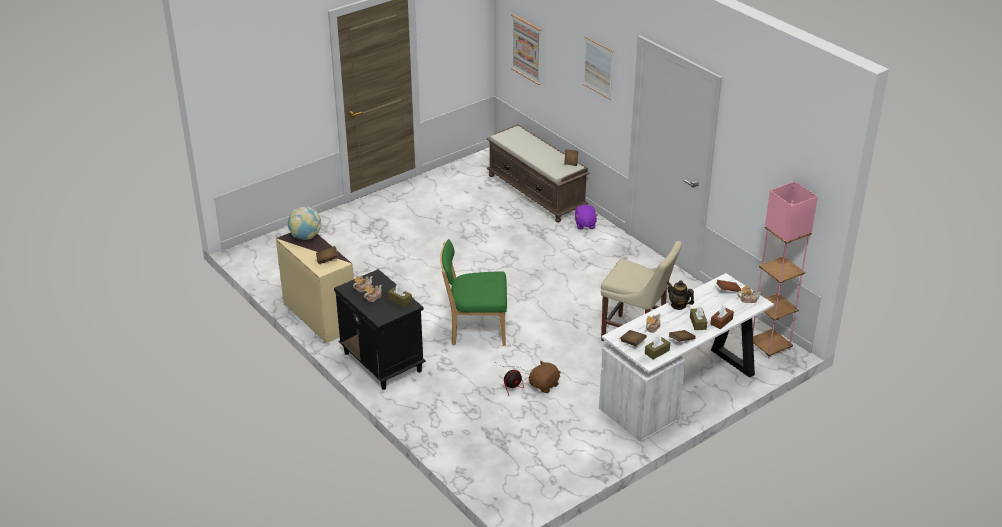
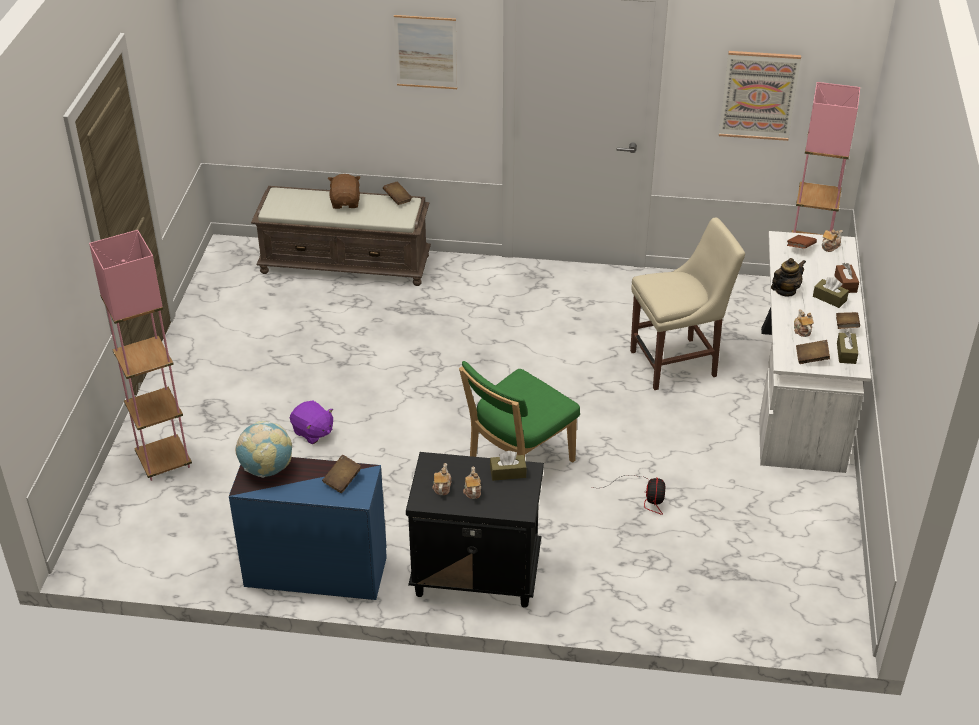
camera: 45 degrees left, 5 degrees up
(320, 315) = (315, 570): beige dresser -> blue dresser
(326, 233) = (164, 461): none -> pink floor lamp
(527, 49) = (268, 71): picture -> picture (758, 95)
(544, 385) = (677, 477): brown plush toy -> brown plush toy (345, 202)
(585, 224) = (451, 271): purple plush toy -> purple plush toy (313, 432)
(678, 305) = (785, 291): teapot -> teapot turned 150 degrees clockwise

